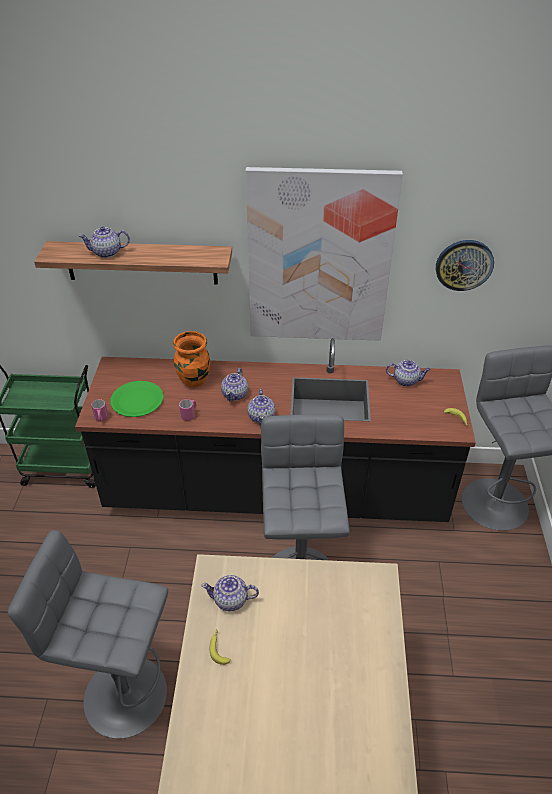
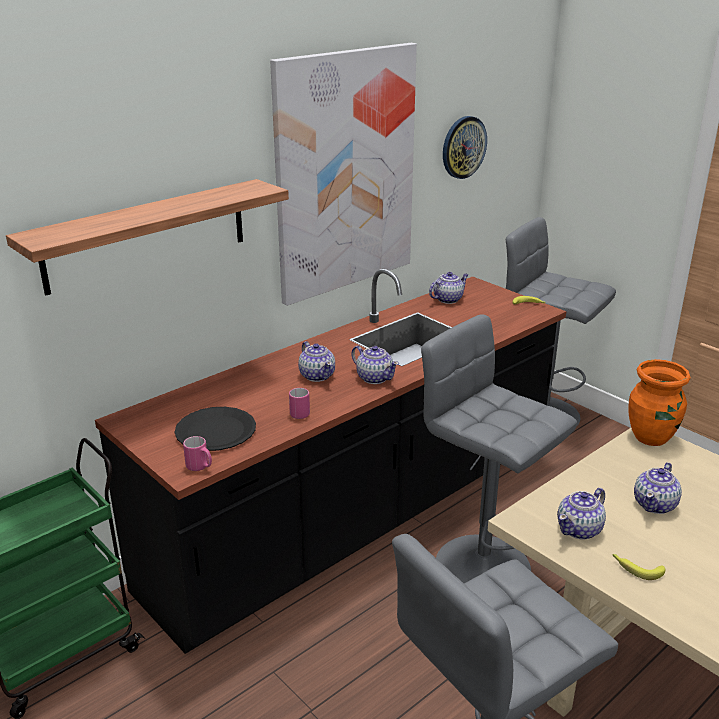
camera: 45 degrees left, 15 degrees down
(107, 253) = (121, 218): teapot -> teapot (655, 504)
(137, 400) = (216, 431): green plate -> black plate
(194, 381) = (254, 386): orange vase -> orange vase (651, 437)

